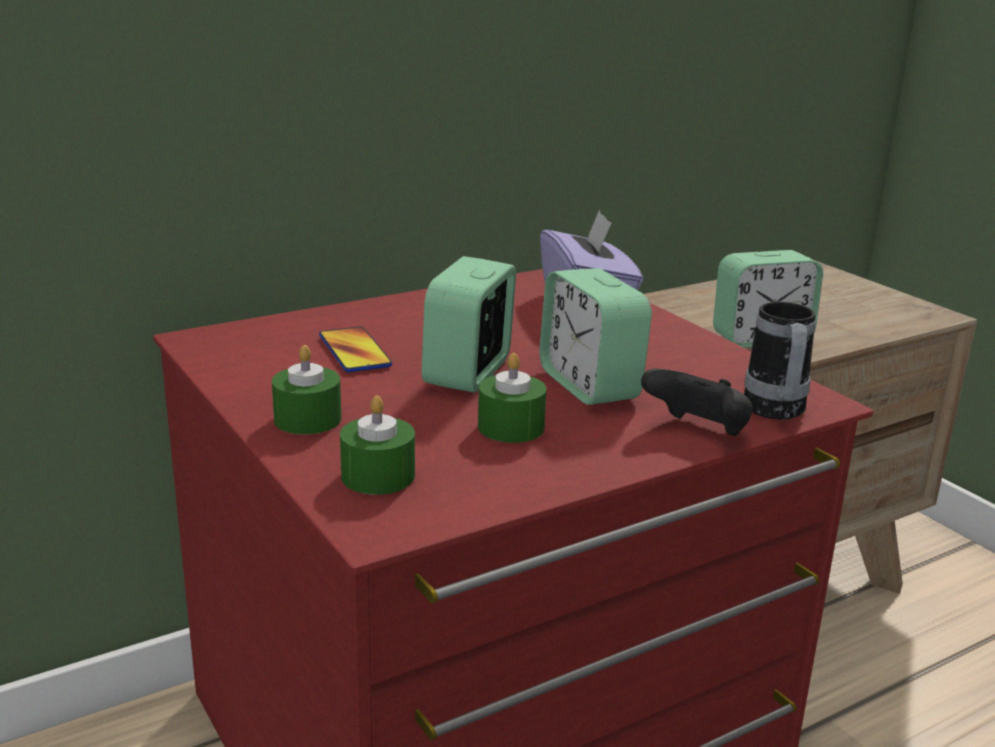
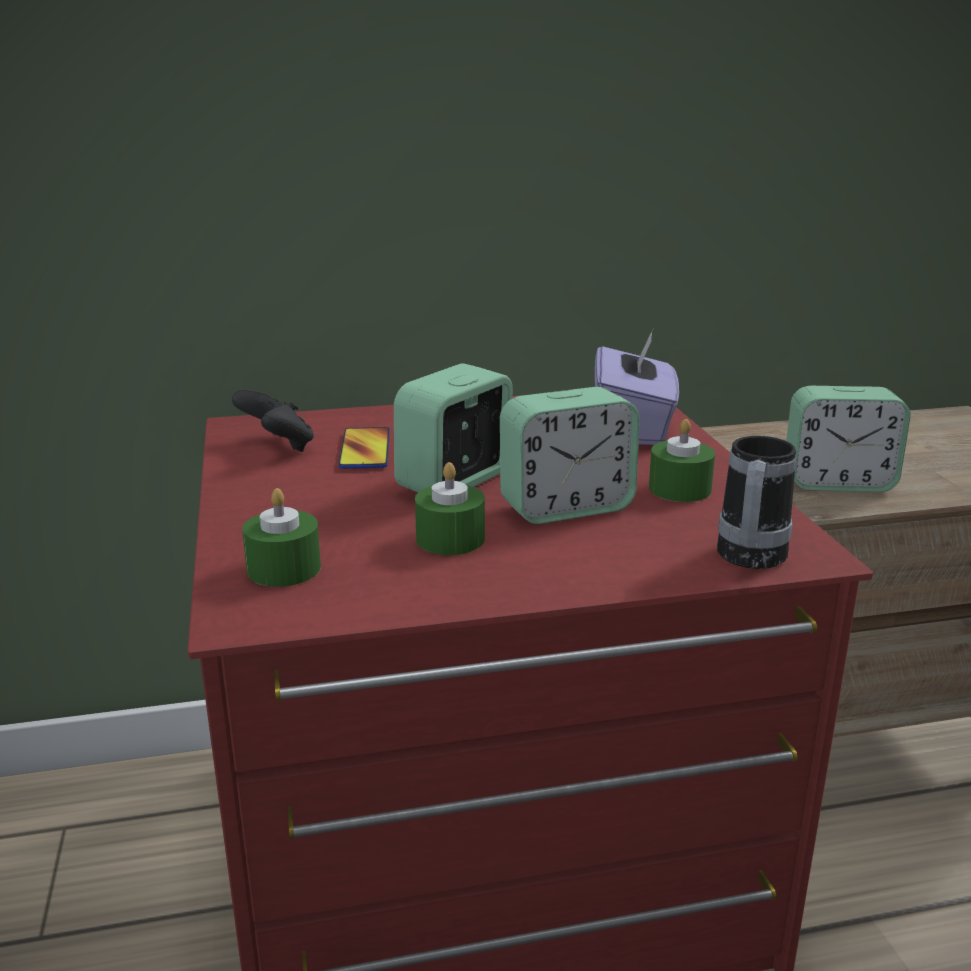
camera: 20 degrees right, 0 degrees up
(307, 419) = (268, 507): green candle -> green candle (679, 489)
(589, 385) = (566, 507): alarm clock -> alarm clock turned 105 degrees counterclockwise
(698, 432) = (642, 569): black game controller -> black game controller (278, 446)

